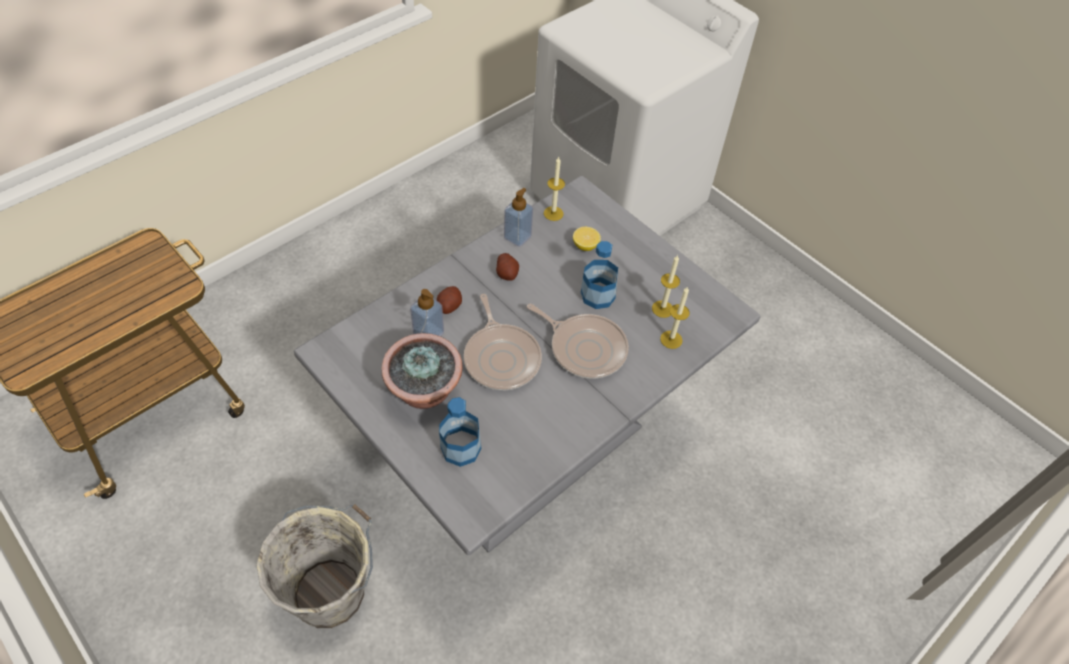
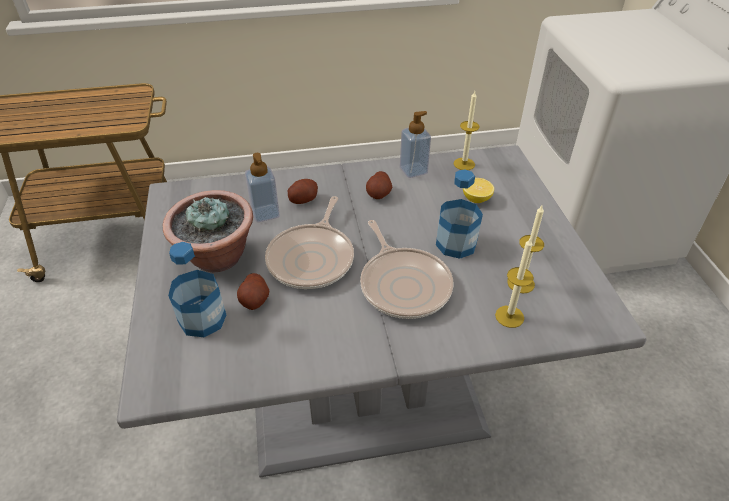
camera: 35 degrees right, 10 degrees down
(332, 591) = (112, 435): grey bucket -> none
(487, 414) = (255, 300): none -> potato

